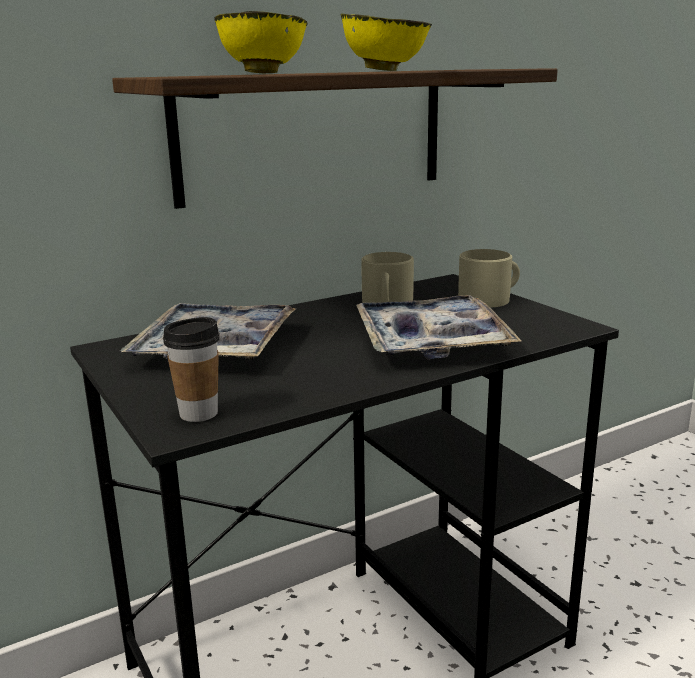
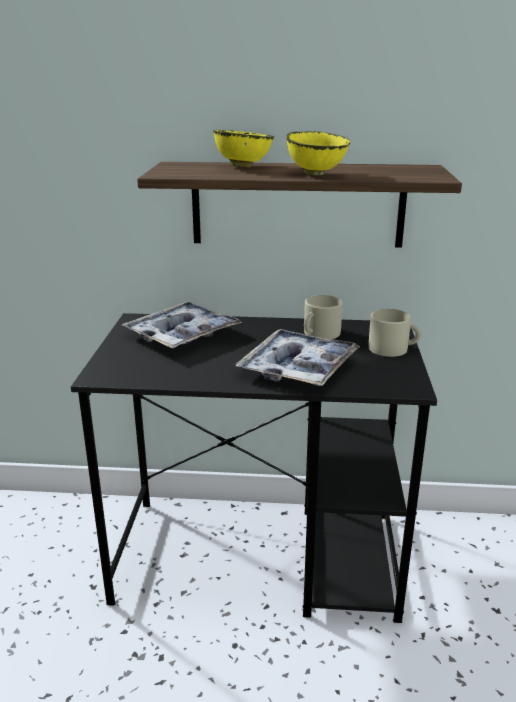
camera: 35 degrees right, 5 degrees up
(198, 413) = (118, 371): cup -> none

